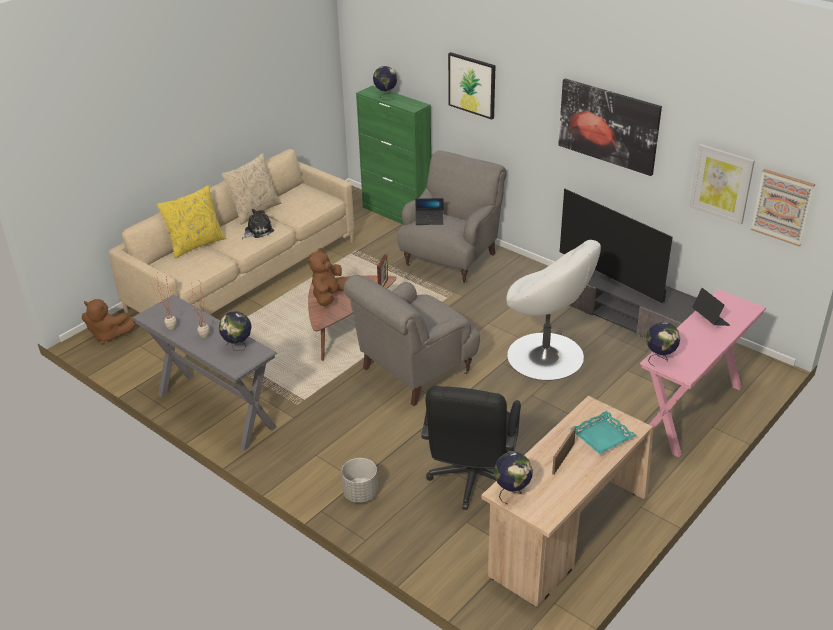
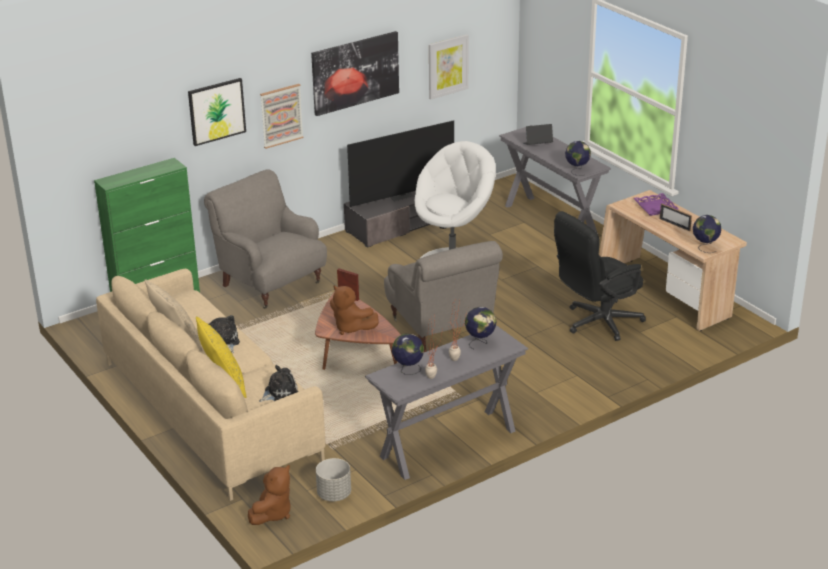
camera: 75 degrees left, 5 degrees down
(185, 272) = (279, 392): none -> plush toy
(360, 494) = (593, 375): grey planter -> grey planter (334, 494)
(385, 96) = (132, 176): globe -> globe (408, 370)
(429, 220) = (272, 247): laptop -> none
(471, 482) = (596, 323): black office chair -> black office chair turned 120 degrees clockwise
(602, 437) = (656, 207): turquoise tray -> purple tray
(691, 411) = (551, 221): pink console table -> grey console table
(782, 207) = (490, 57): picture -> picture (281, 115)

